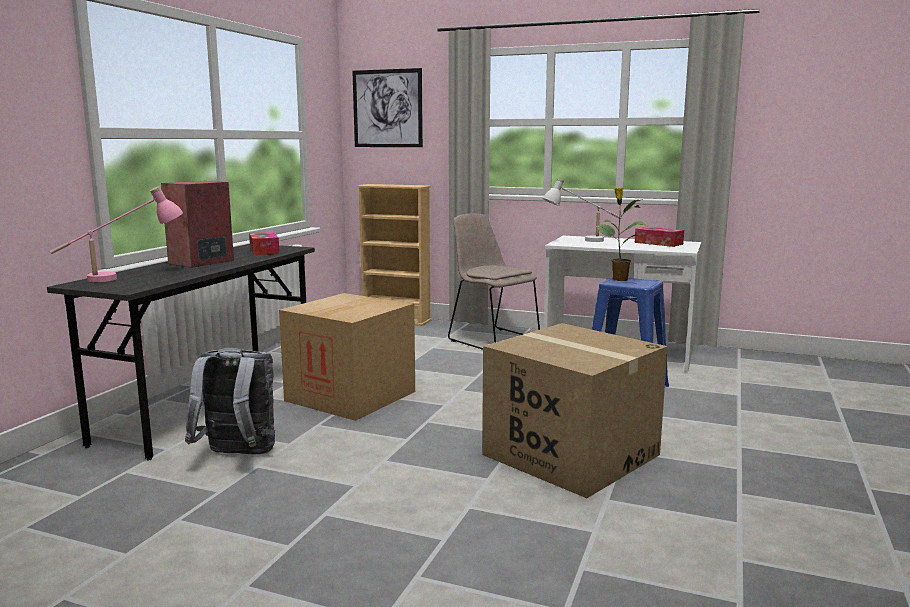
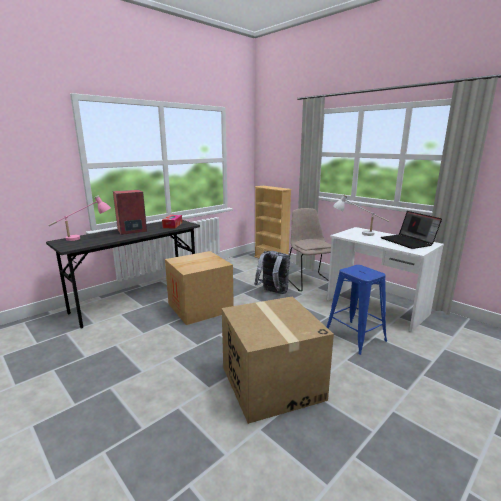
camera: 25 degrees right, 5 degrees up
(237, 456) = (115, 335): grey backpack -> grey backpack (273, 293)
(387, 108) = (274, 144): picture -> none
(618, 279) = (356, 268): potted plant -> none
(658, 243) = (408, 242): tissue box -> laptop

